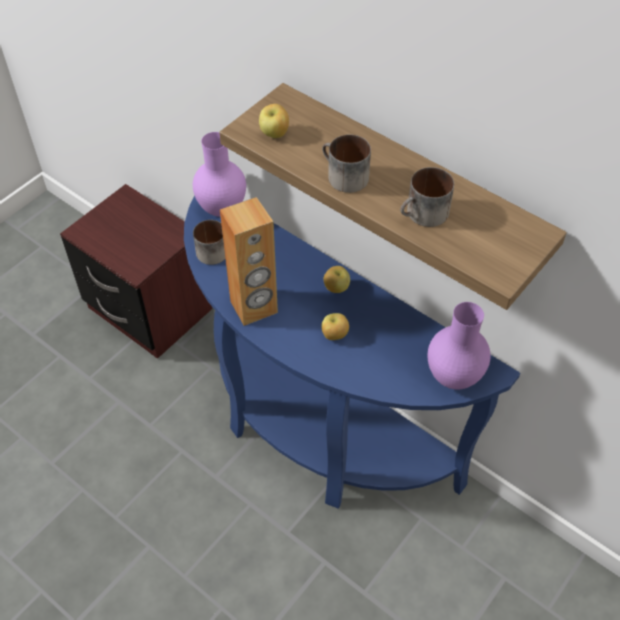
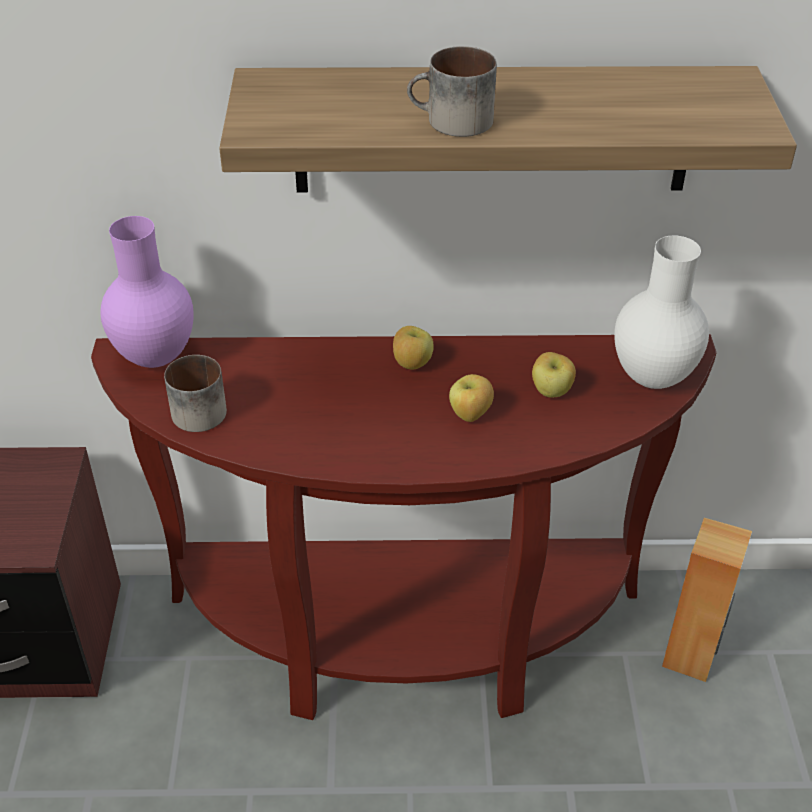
camera: 40 degrees left, 10 degrees down
(254, 307) = (332, 443): brown speaker -> brown speaker (690, 656)
(275, 134) = (302, 118): apple -> apple (551, 392)
(315, 430) = (404, 641): blue console table -> brown console table
(424, 215) = (598, 115): mug -> none
(453, 378) = (653, 380): purple vase -> white vase

